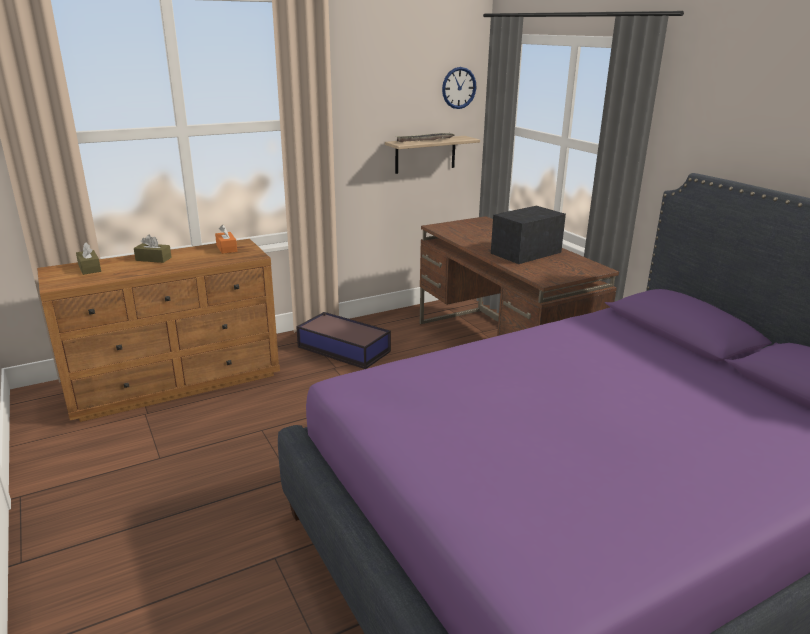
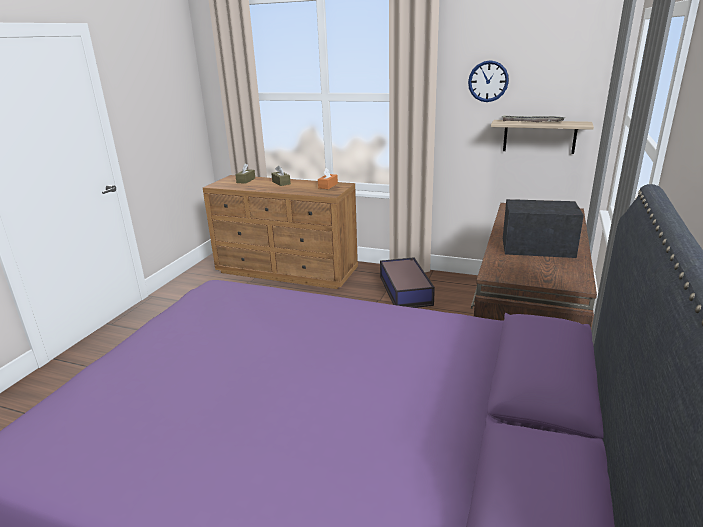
camera: 50 degrees right, 0 degrees up
(459, 88) = (589, 70): wall clock -> wall clock (488, 81)

